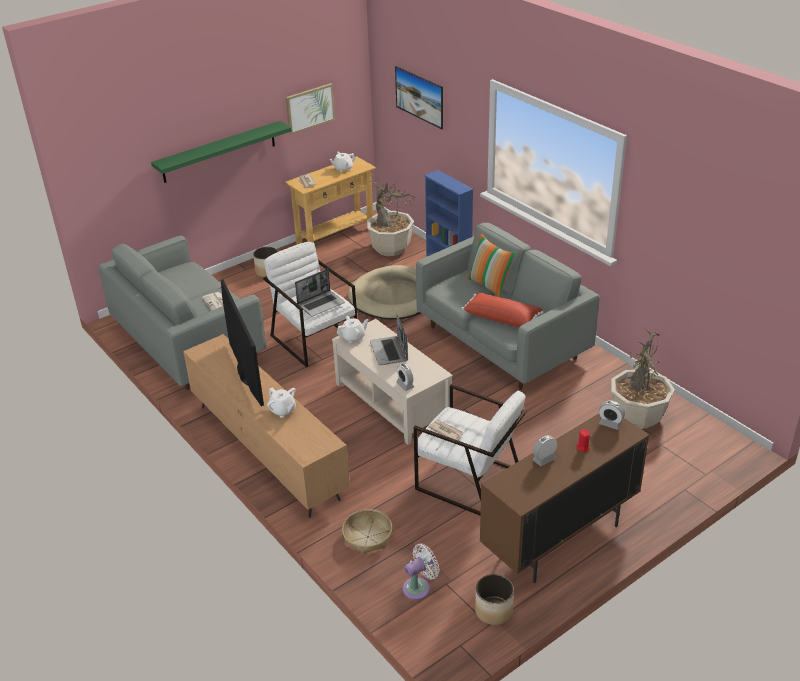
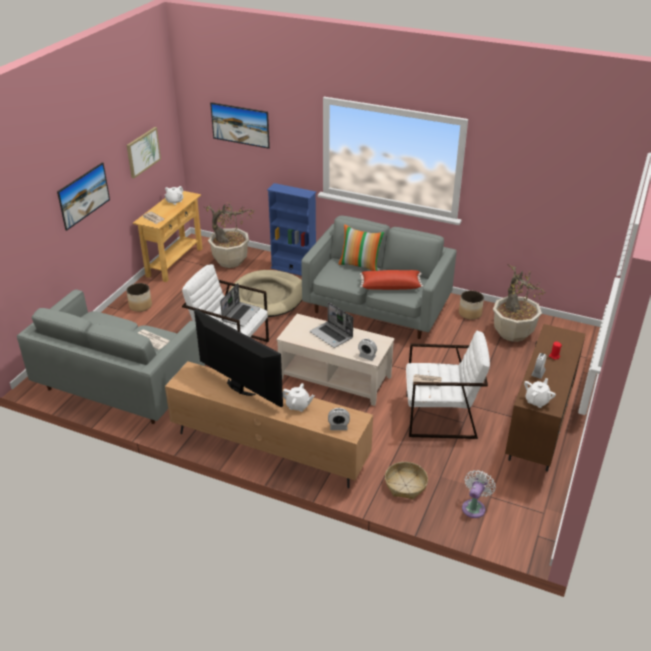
camera: 30 degrees left, 0 degrees up
(219, 152) = (86, 205): green shelf -> picture
(353, 337) = (293, 333): white teapot -> white teapot (537, 401)
(494, 611) = (538, 502): planter -> planter (470, 313)
(610, 424) = (555, 334): alarm clock -> alarm clock (338, 427)

